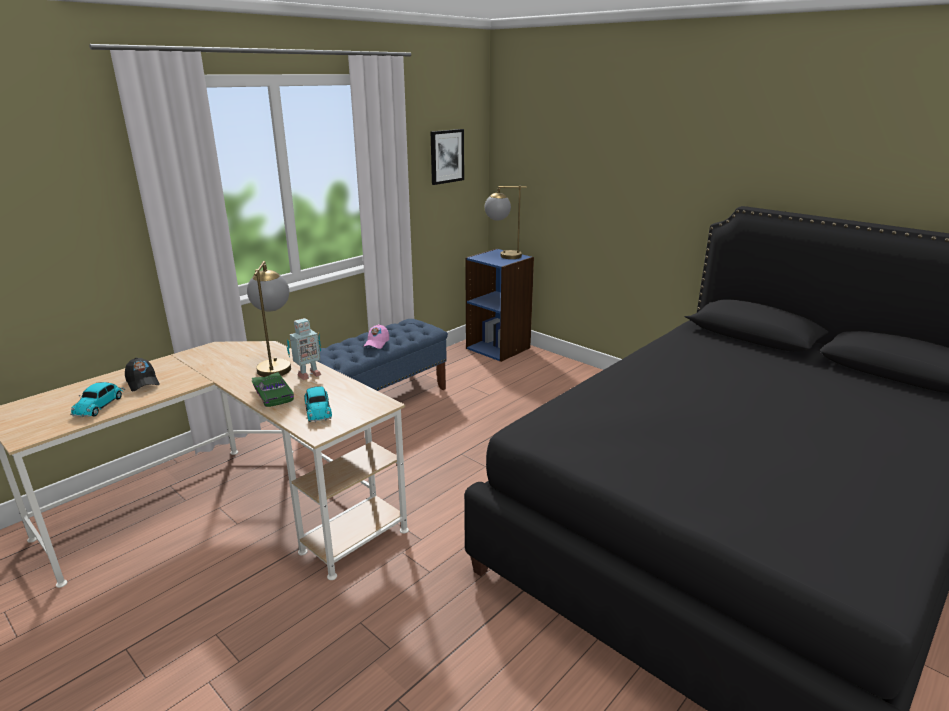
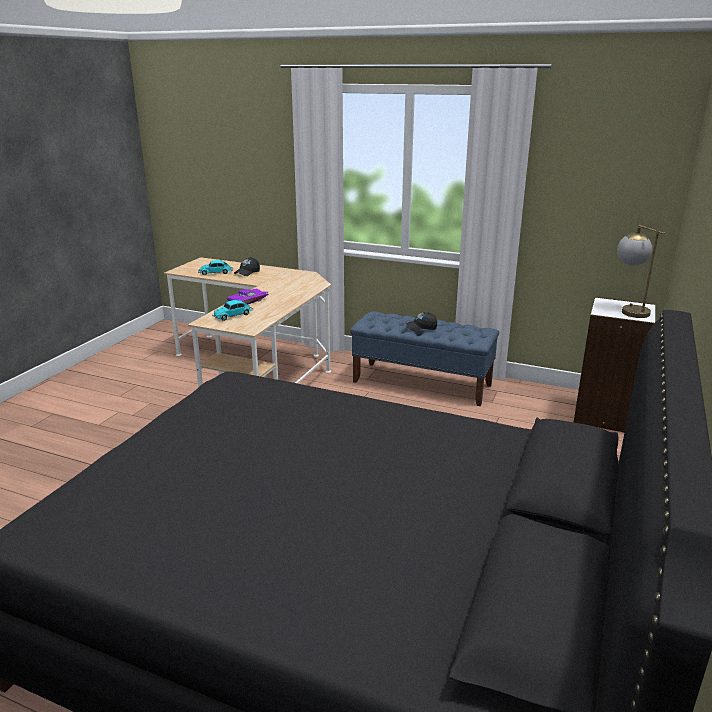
camera: 70 degrees right, 0 degrees up
(275, 394) = (249, 301): green toy car -> purple toy car
(276, 365) = (291, 292): table lamp -> none
(308, 375) = (281, 303): toy robot -> none
(376, 343) = (421, 327): pink cap -> black cap
(446, 156) = (606, 179): picture -> none
(498, 348) = (605, 415): blue bookcase -> white bookcase

